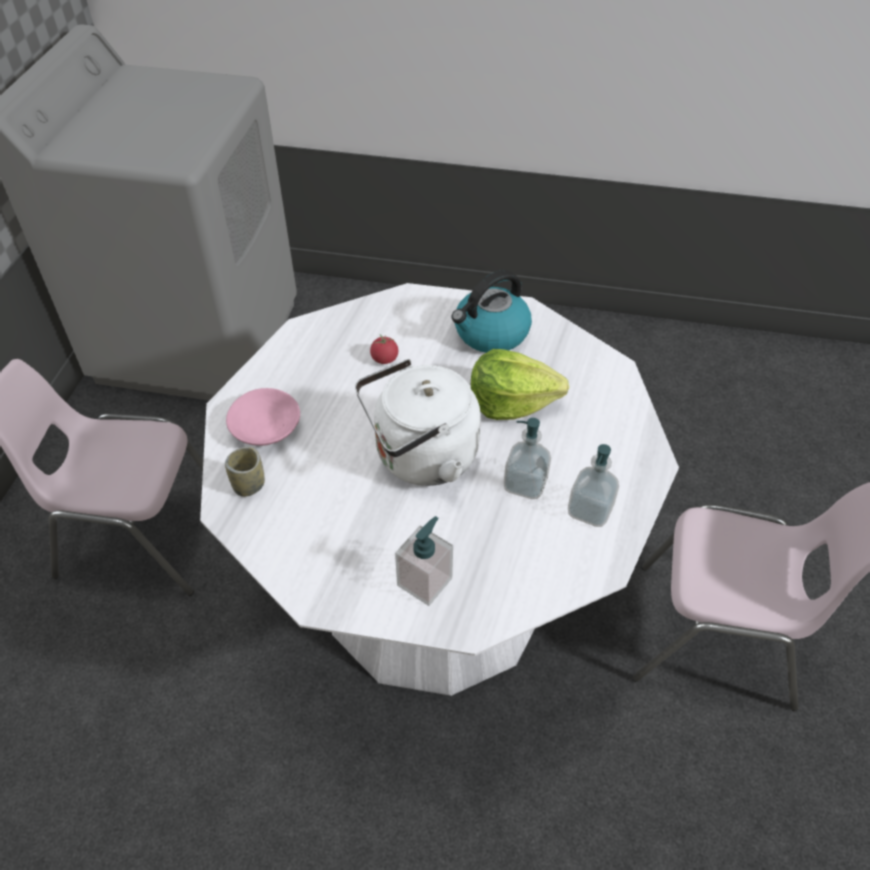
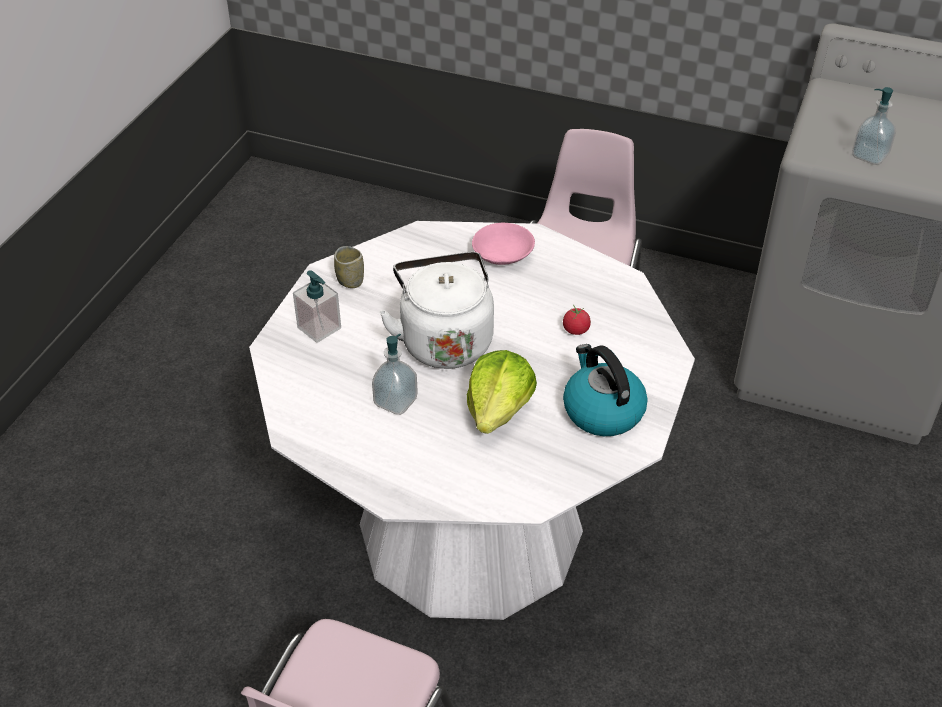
camera: 100 degrees right, 5 degrees down
(249, 485) = (442, 244): cup -> cup (350, 281)
(590, 510) = (353, 439): soap dispenser -> soap dispenser (869, 156)

